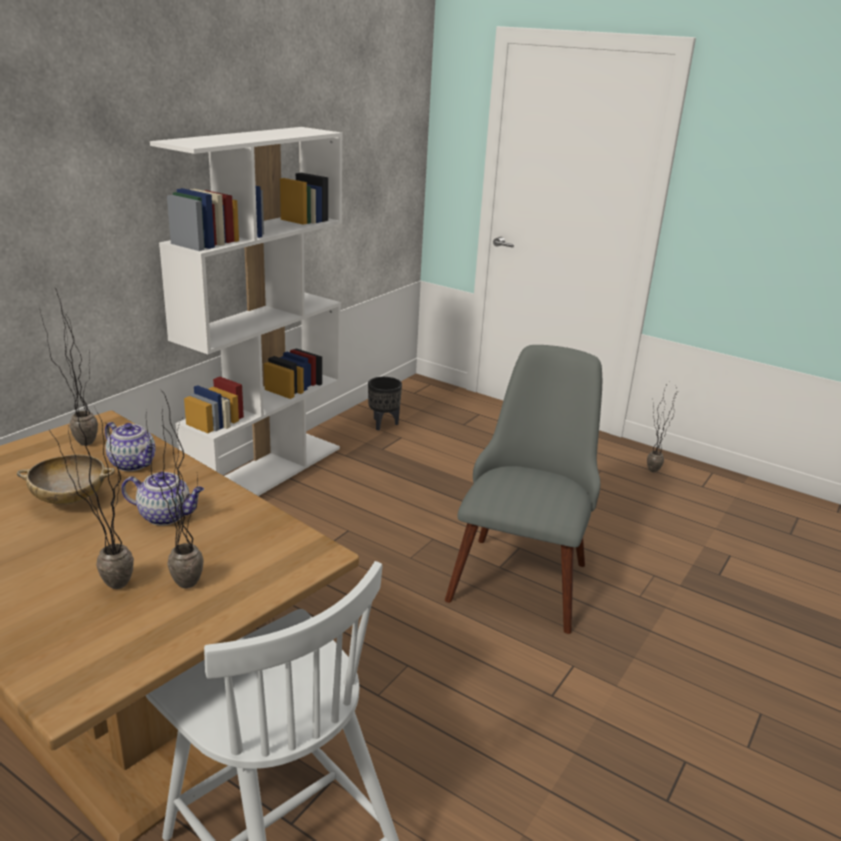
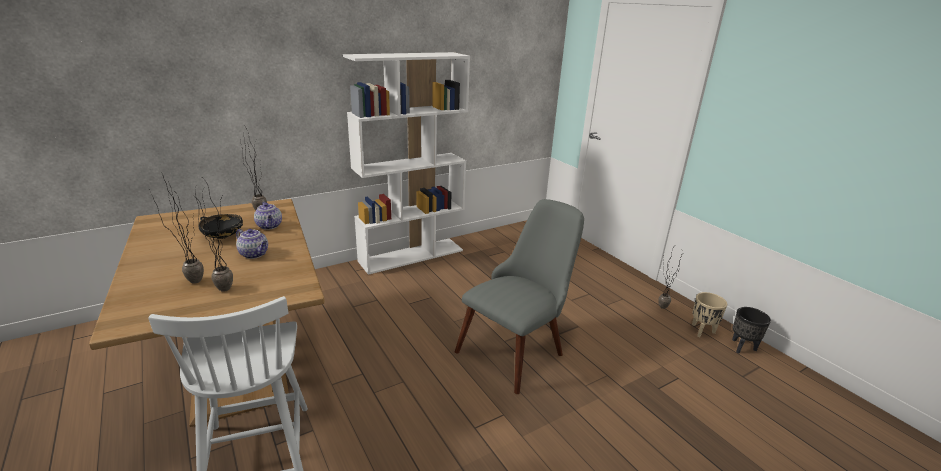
camera: 25 degrees right, 0 degrees up
(70, 498) = (223, 236): beige bowl -> black bowl
(383, 424) = (499, 242): black planter -> black planter (742, 347)
(715, 490) = (702, 331): none -> beige planter

